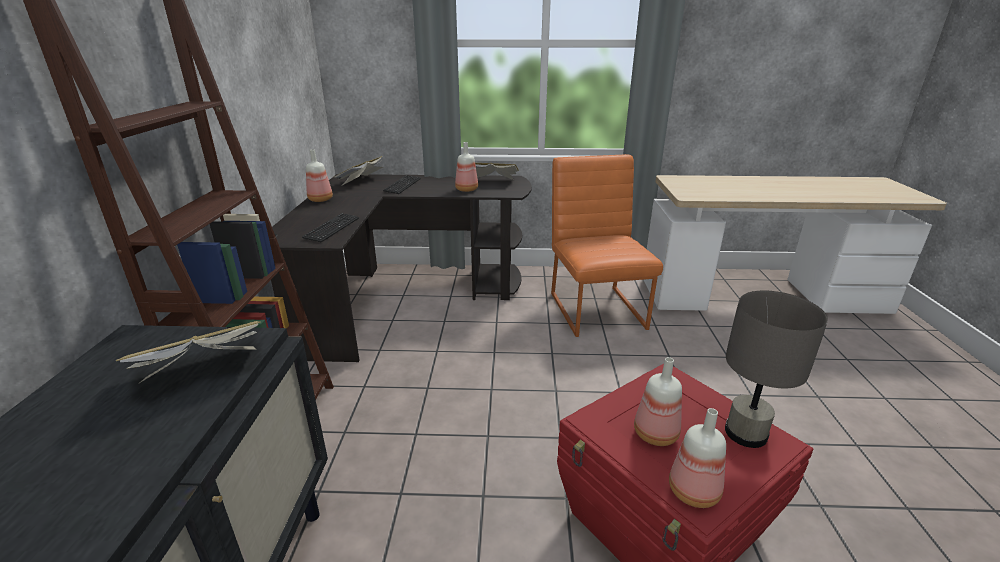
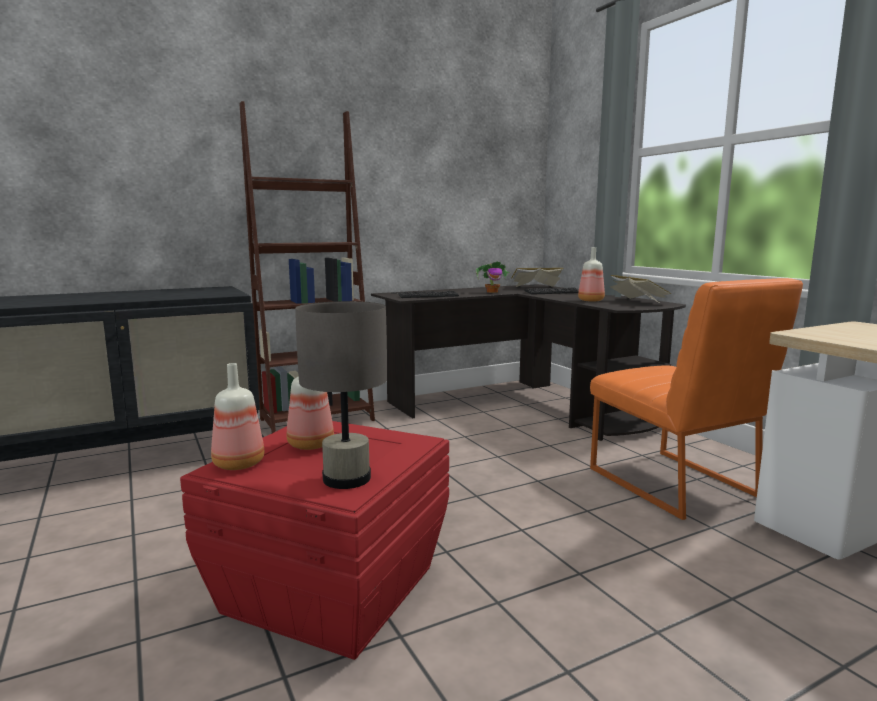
camera: 60 degrees right, 15 degrees down
(204, 371) = (196, 295): book -> none
(321, 199) = (476, 288): bottle -> none
(356, 200) = (492, 292): none -> potted plant
(596, 308) = (674, 484): orange chair -> orange chair turned 105 degrees clockwise

